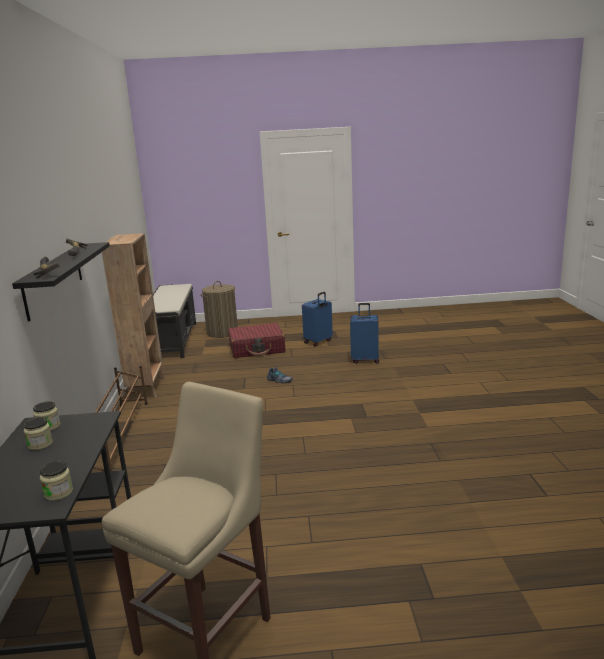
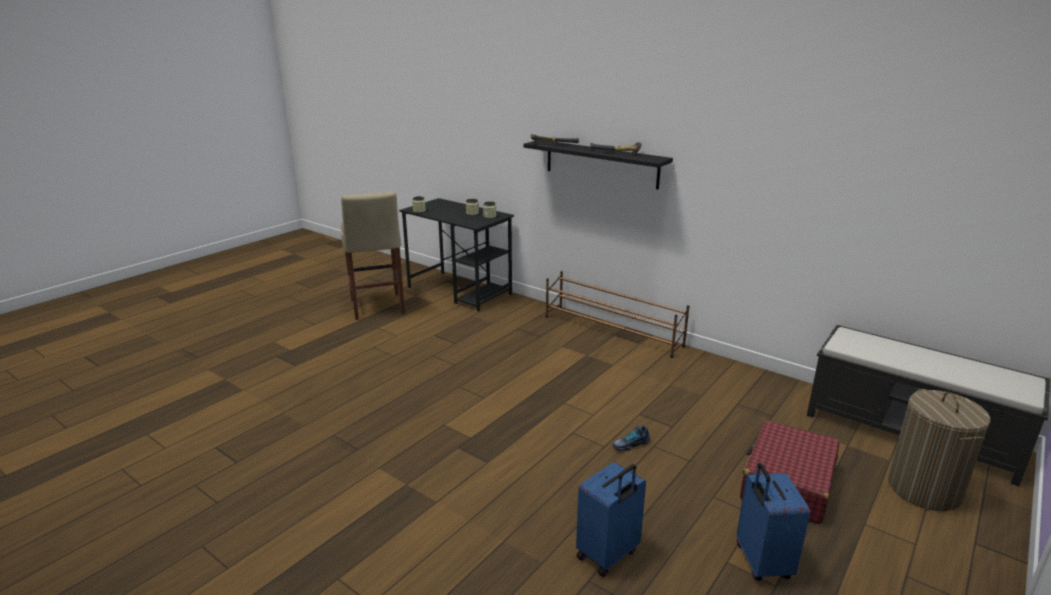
camera: 130 degrees right, 5 degrees up
(146, 388) = (718, 367): brown bookcase -> none

